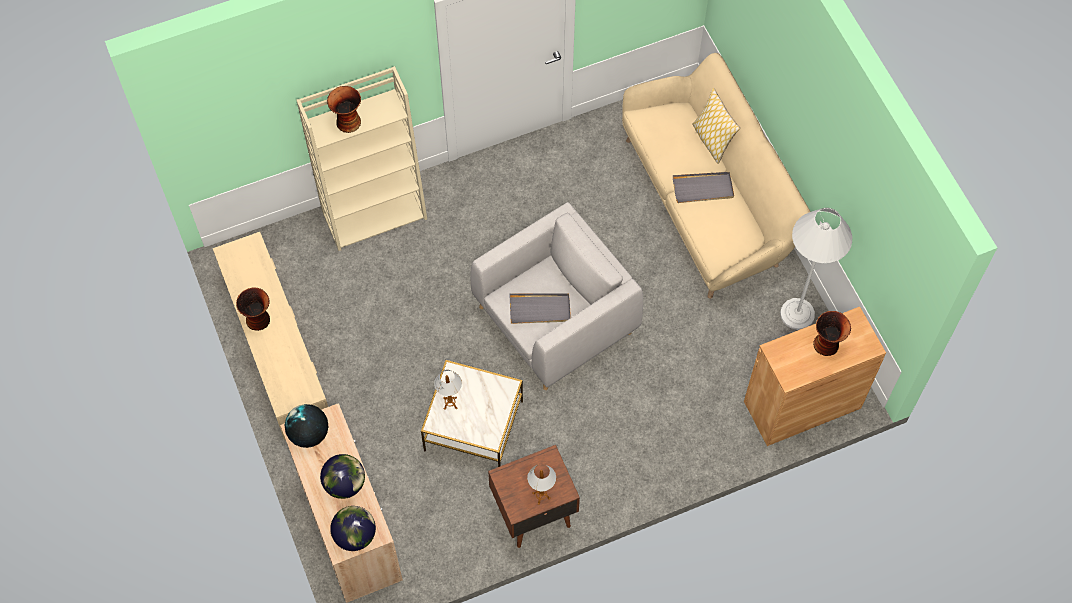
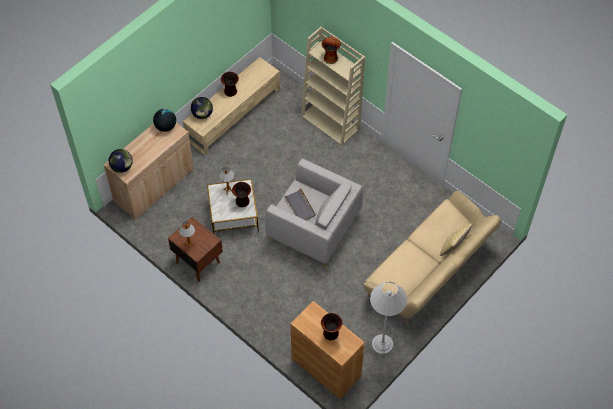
camera: 65 degrees right, 5 degrees down
(345, 484) = (146, 152): globe -> globe (202, 114)
(483, 390) = (242, 201): none -> vase
(703, 189) = (419, 254): grey tray -> none

